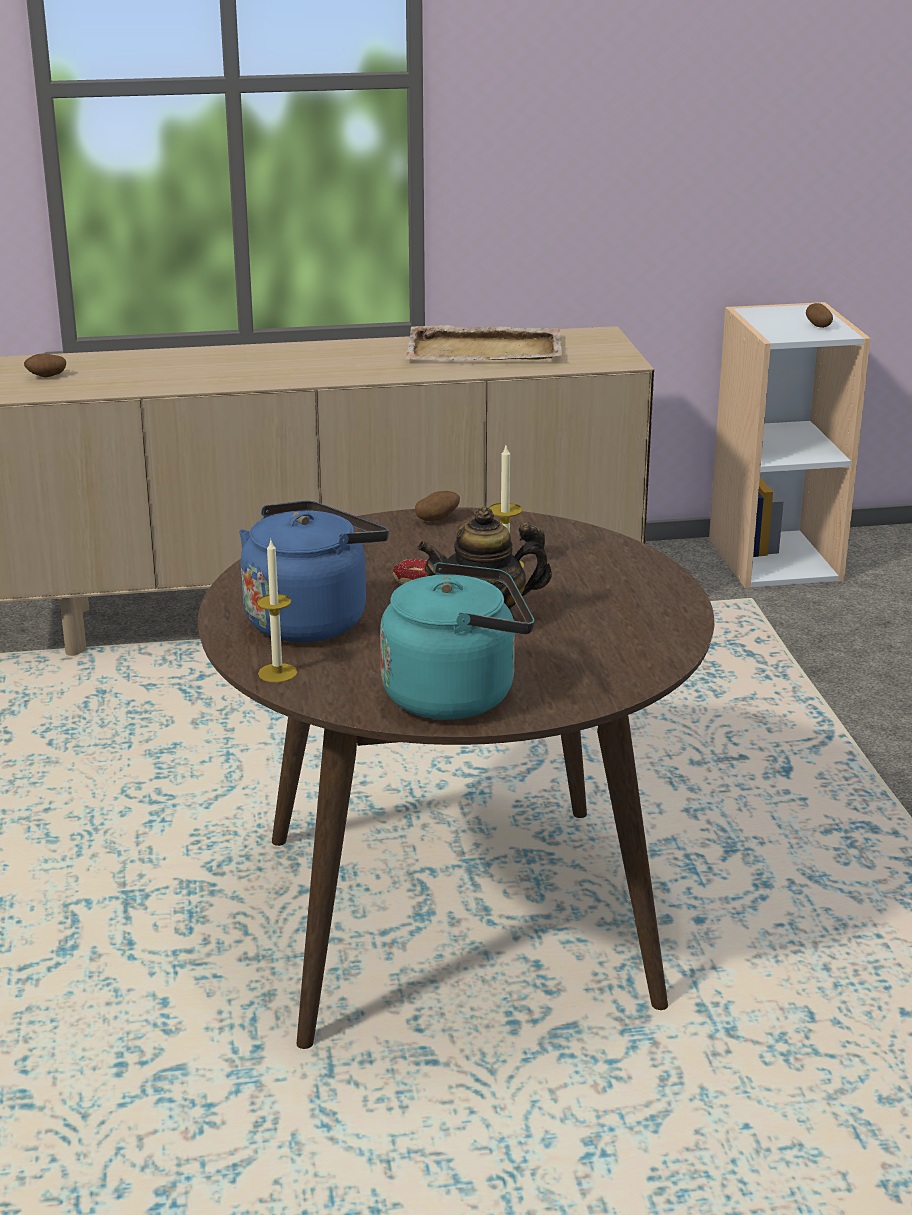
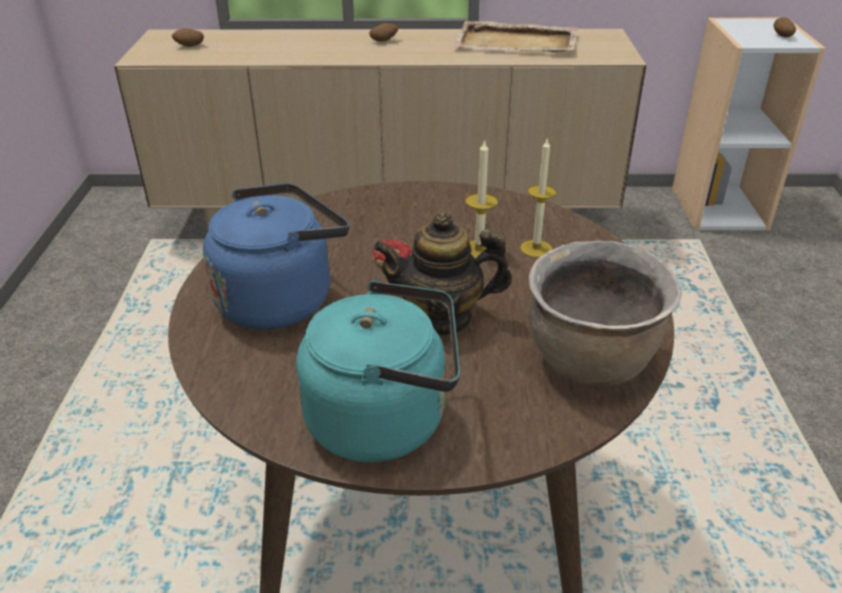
camera: 10 degrees right, 10 degrees up
(277, 673) = (219, 366): candle -> candle (536, 248)
(437, 519) = (434, 194): potato -> potato (384, 41)
(638, 642) = (590, 362): none -> brown cooking pot

